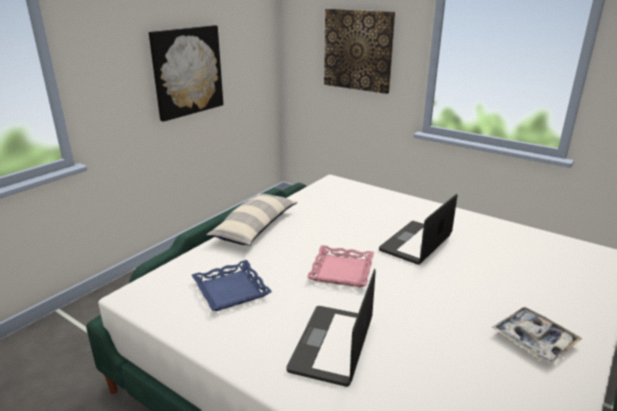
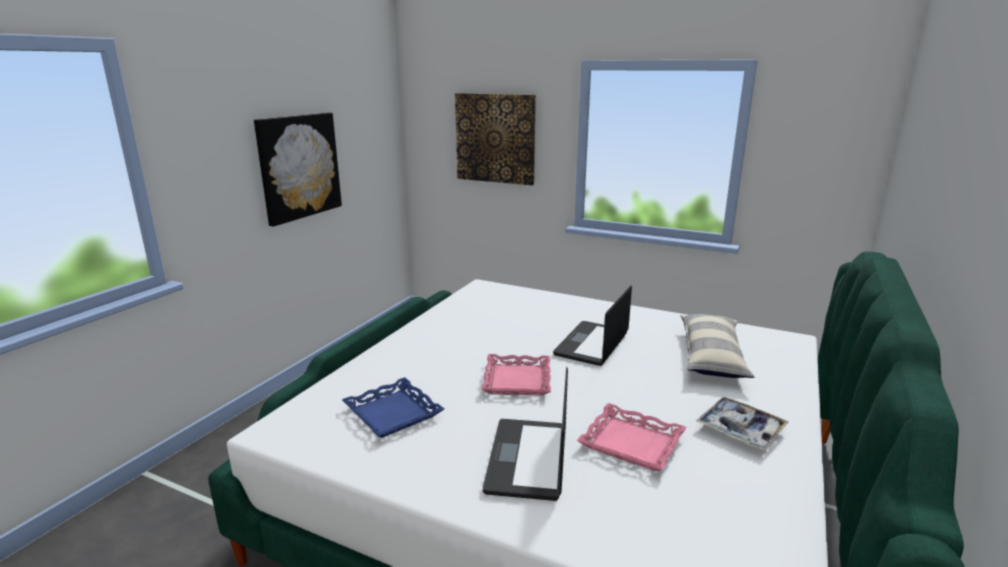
camera: 10 degrees left, 5 degrees down
(255, 228) = (403, 343): pillow -> pillow (712, 356)
(427, 341) = (631, 443): none -> pink tray

